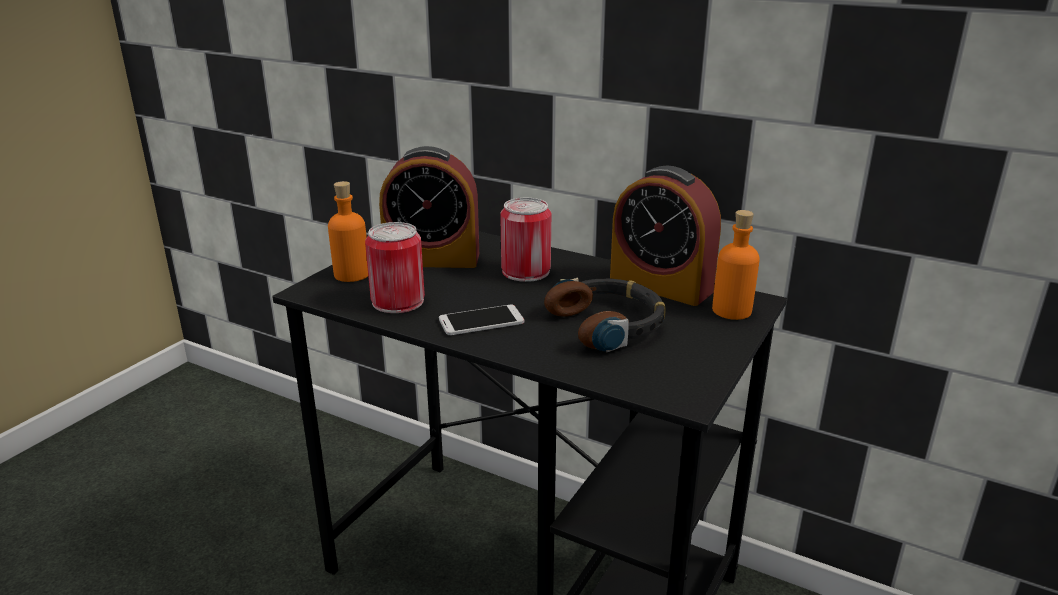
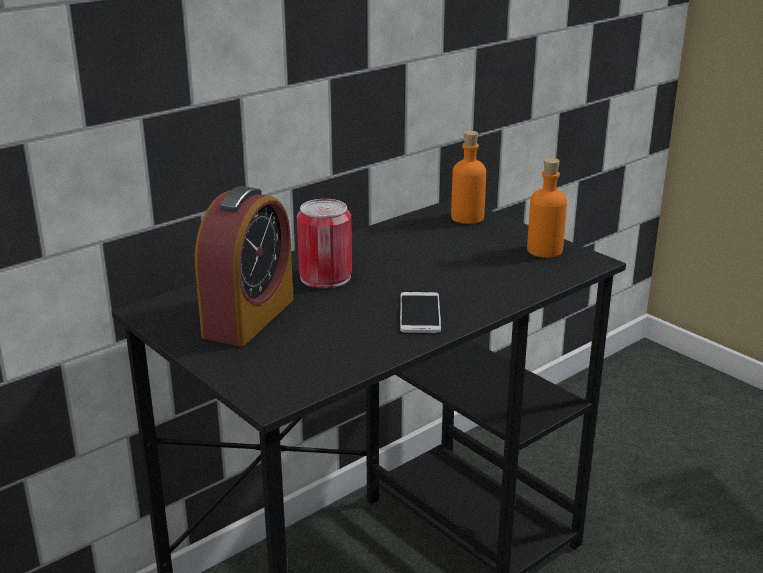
camera: 70 degrees left, 0 degrees up
(351, 274) = (248, 368): orange bottle -> orange bottle (544, 250)
(398, 301) = (344, 348): can -> none
(608, 324) = (461, 263): headphones -> none
(661, 285) = (404, 230): alarm clock -> none

